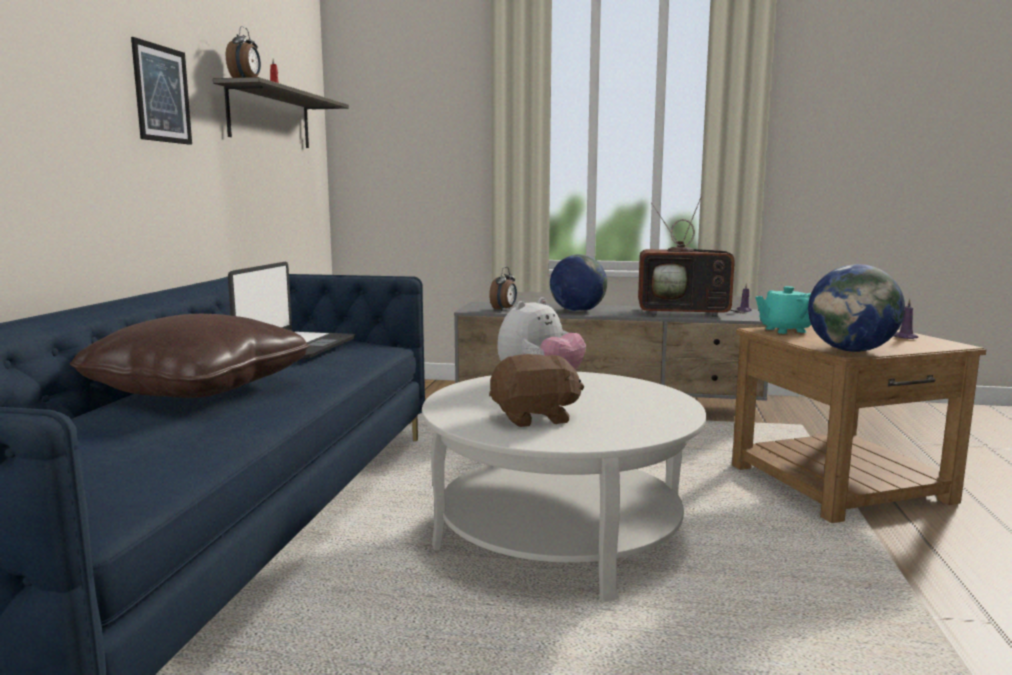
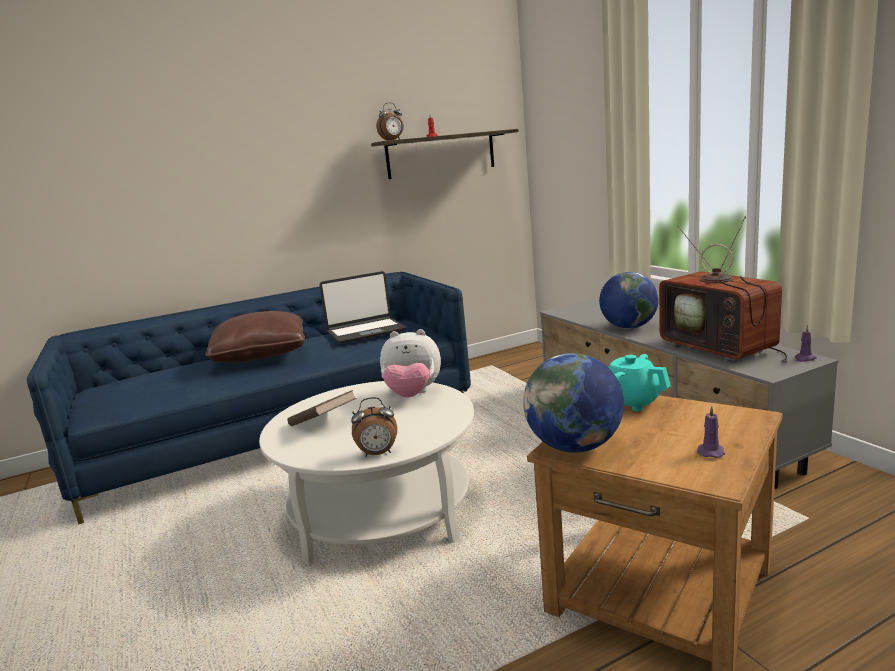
camera: 55 degrees right, 5 degrees up
(162, 94) = (320, 166): picture -> none
(504, 309) = (581, 314): alarm clock -> alarm clock (378, 454)
(534, 418) = (323, 423): brown plush toy -> brown book

